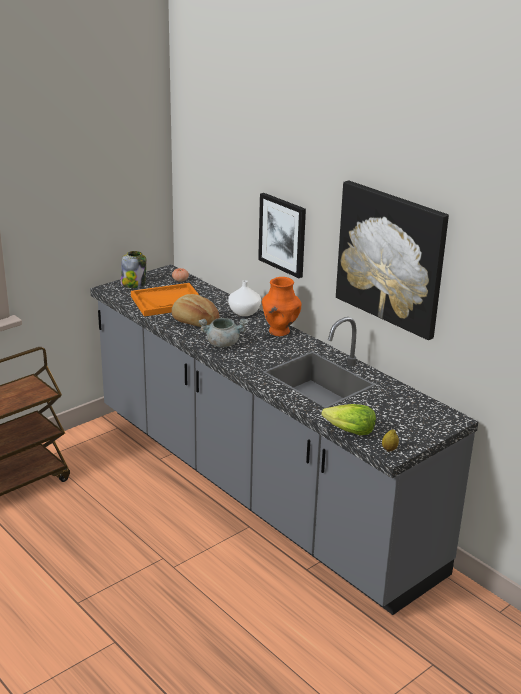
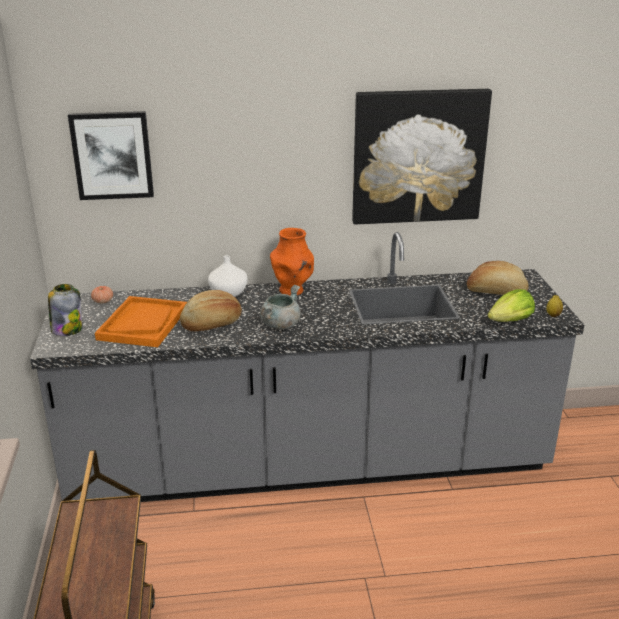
camera: 55 degrees left, 0 degrees up
(283, 234) = (256, 186): picture -> picture (112, 155)
(397, 413) = (496, 292): none -> bread

